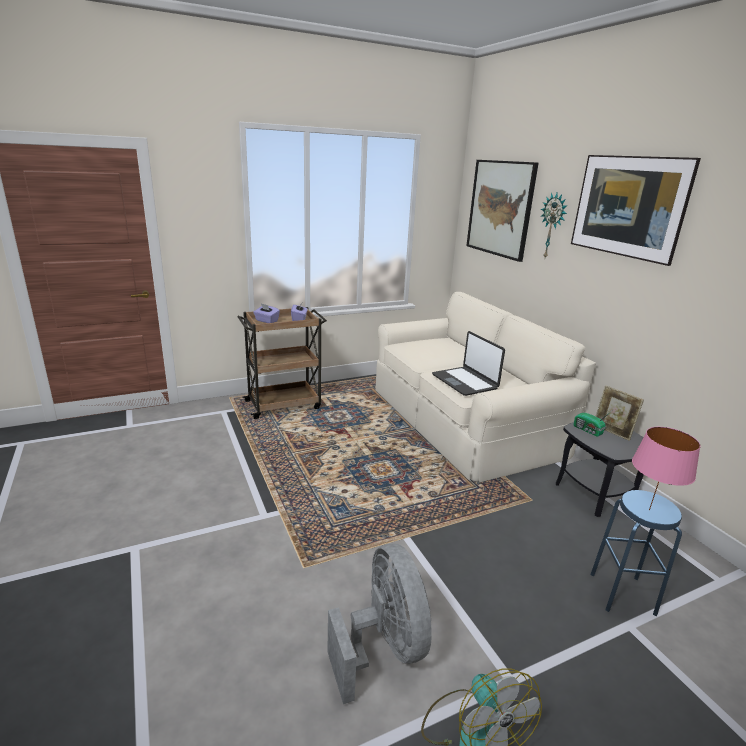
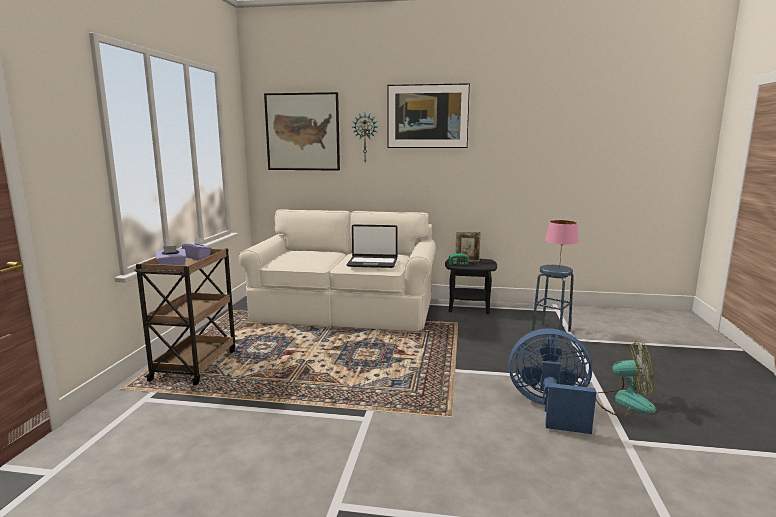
camera: 55 degrees left, 10 degrees down
(383, 647) = (550, 409): grey fan -> blue fan

